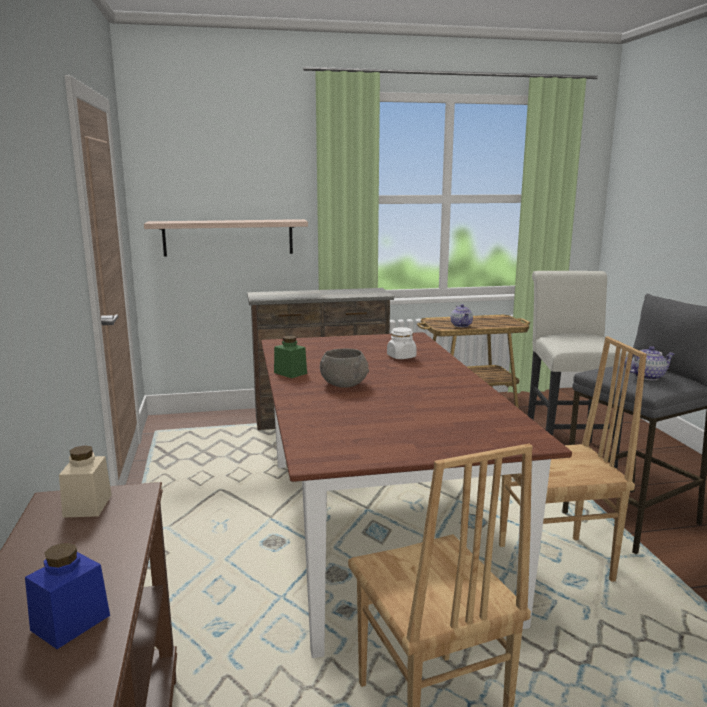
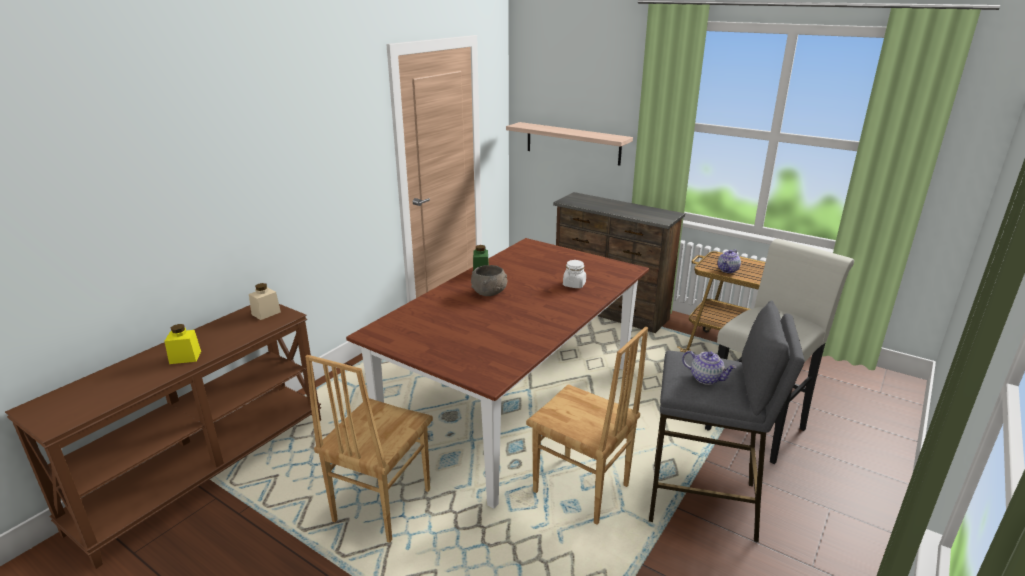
camera: 45 degrees right, 10 degrees up
(70, 623) = (185, 357): blue jar -> yellow jar

